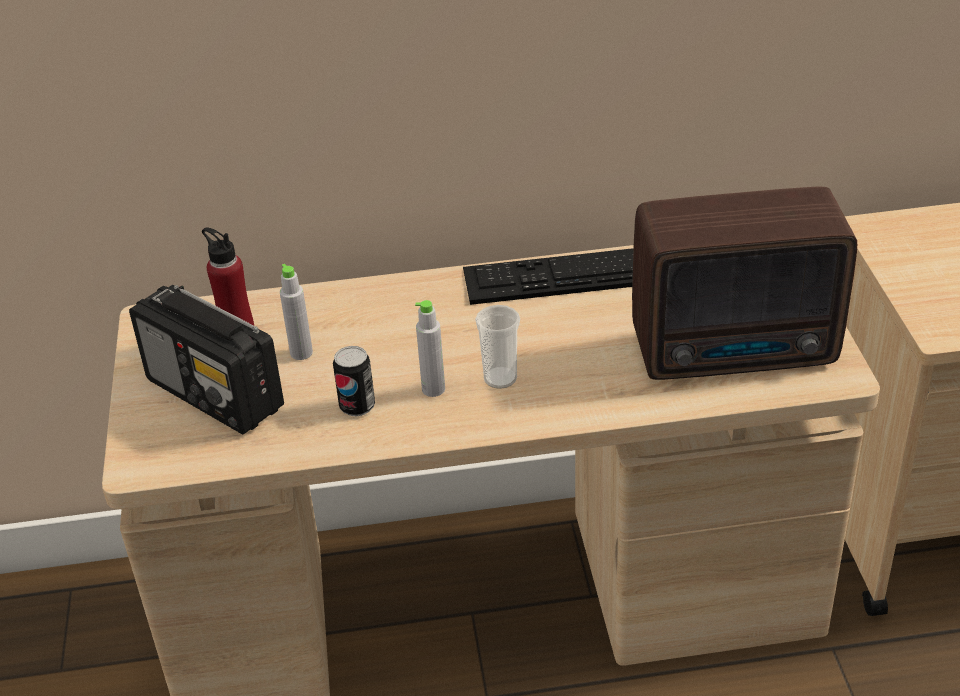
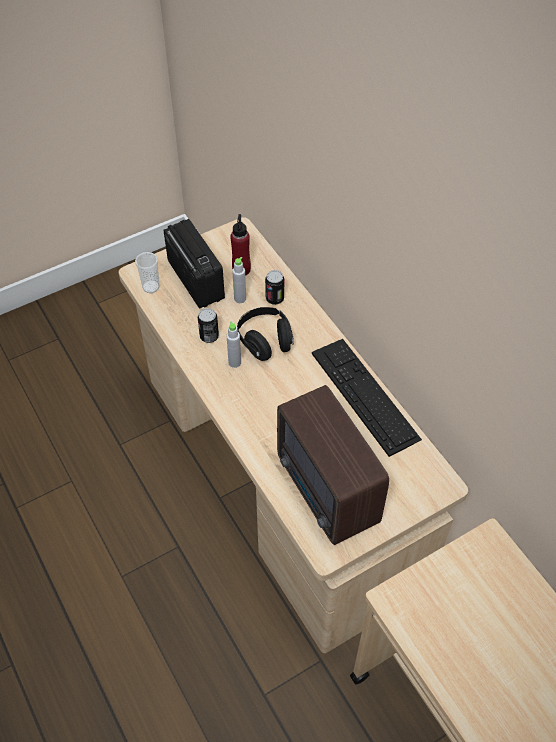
camera: 65 degrees right, 15 degrees up
(216, 395) = (195, 279): radio -> radio turned 135 degrees clockwise
(331, 315) = (274, 298): none -> can
(413, 346) = (265, 341): none -> black headphones
(500, 378) = (255, 388): cup -> cup (151, 287)

